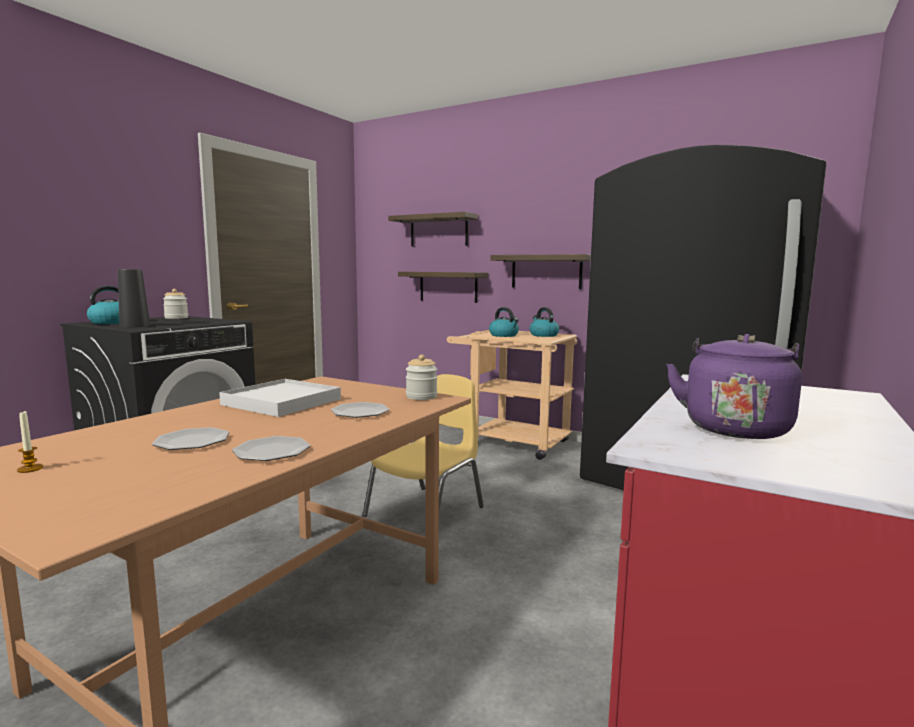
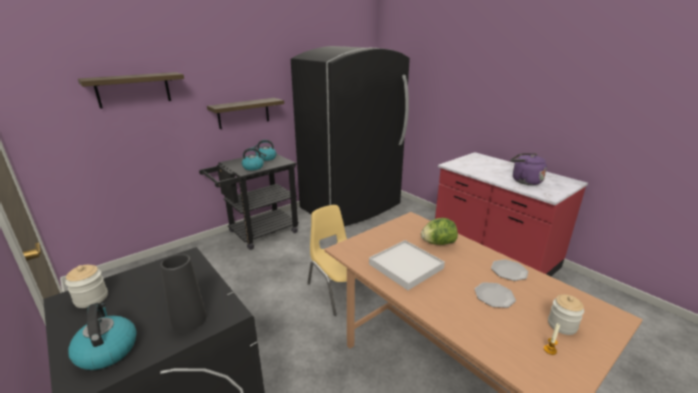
camera: 70 degrees left, 15 degrees up
(359, 412) = (438, 243): plate -> lettuce
(421, 397) = (406, 223): jar -> jar (562, 325)
(448, 286) = (157, 139): shelf -> none
(510, 442) = (258, 233): beige cart -> black cart

